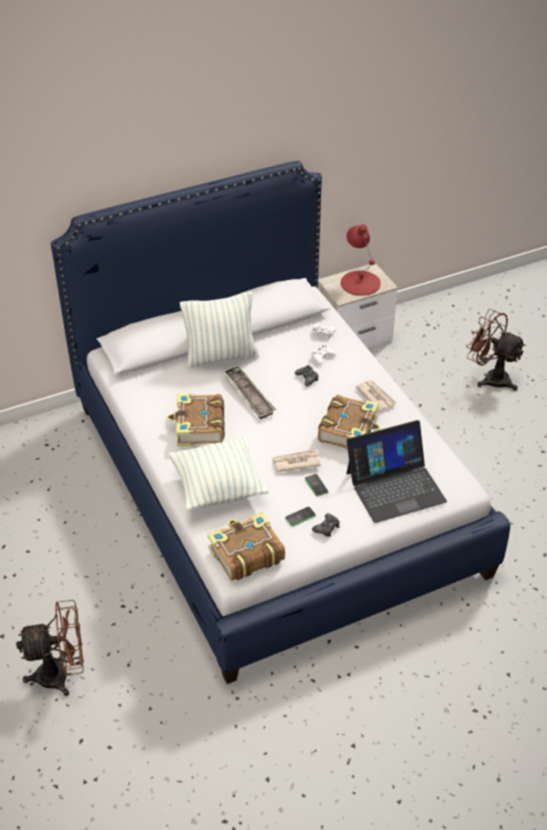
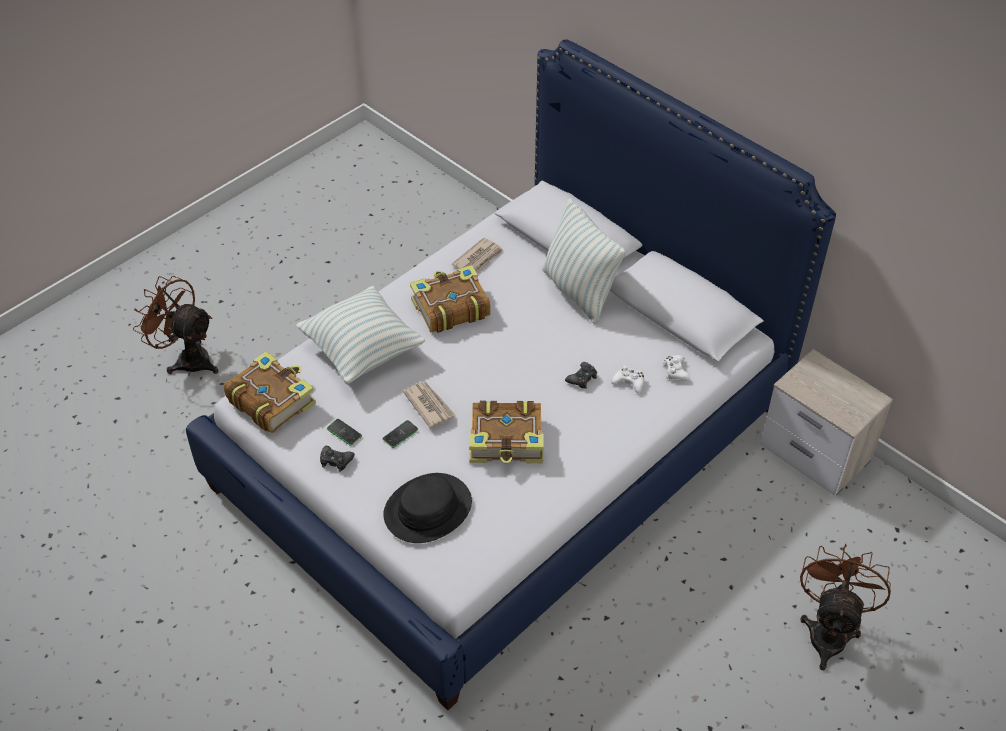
camera: 70 degrees right, 5 degrees up
(61, 675) = (187, 358): brown fan -> brown fan turned 150 degrees clockwise
(248, 395) = (523, 334): tray -> none
(360, 282) = (836, 394): red table lamp -> none
(376, 396) = (582, 453): newspaper -> newspaper (479, 259)
(395, 486) = (428, 509): laptop -> black hat

